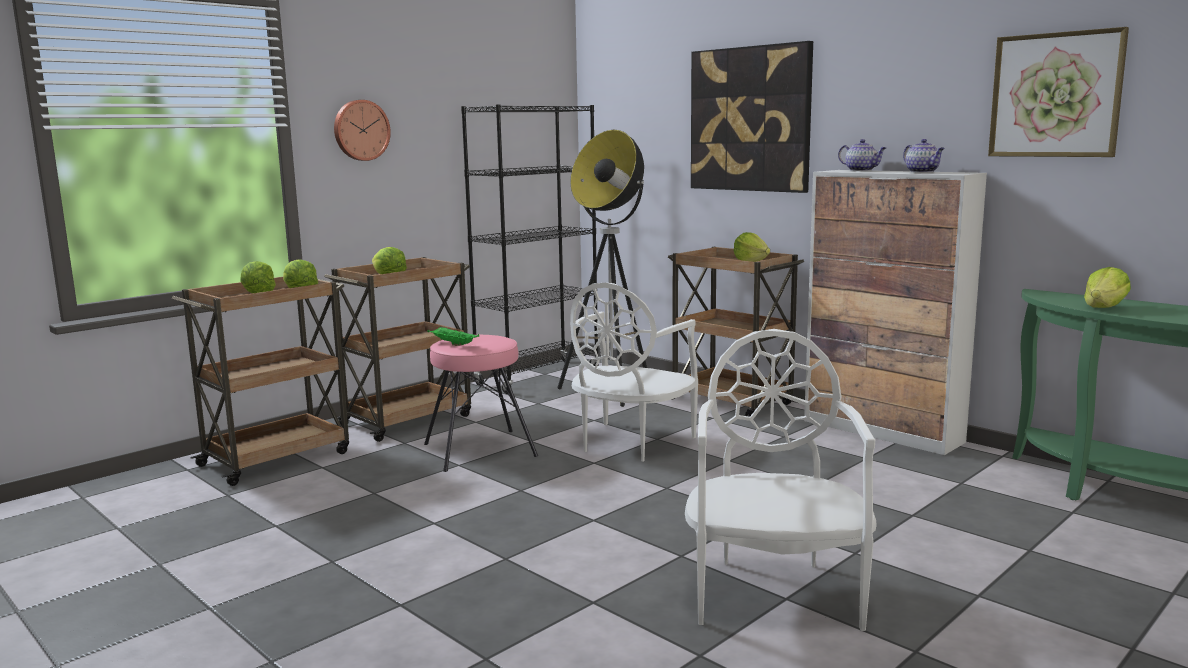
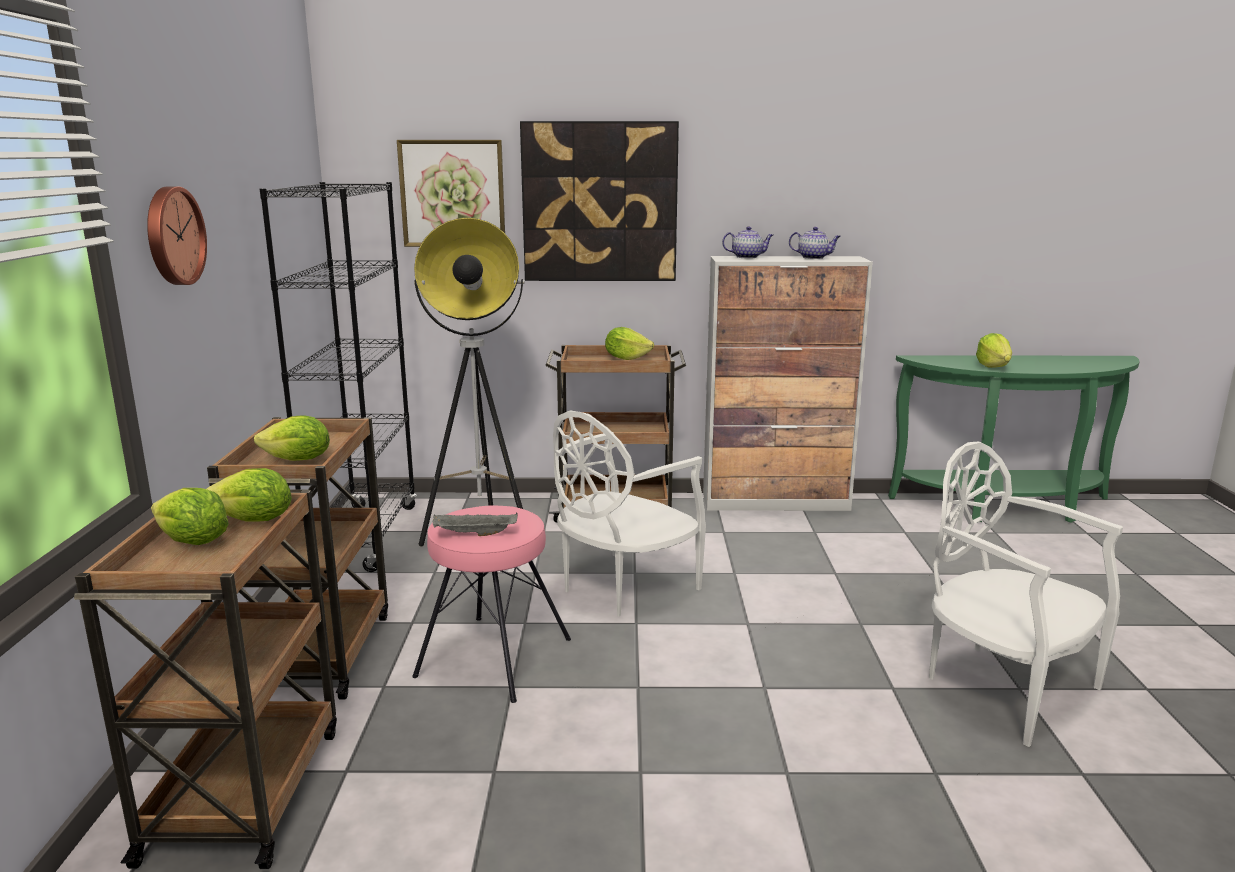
camera: 45 degrees left, 5 degrees up
(452, 344) = (474, 534): green tray -> grey tray
(630, 443) = (623, 587): white chair -> white chair turned 60 degrees clockwise
(1055, 95) = (917, 188): picture -> picture (452, 193)

